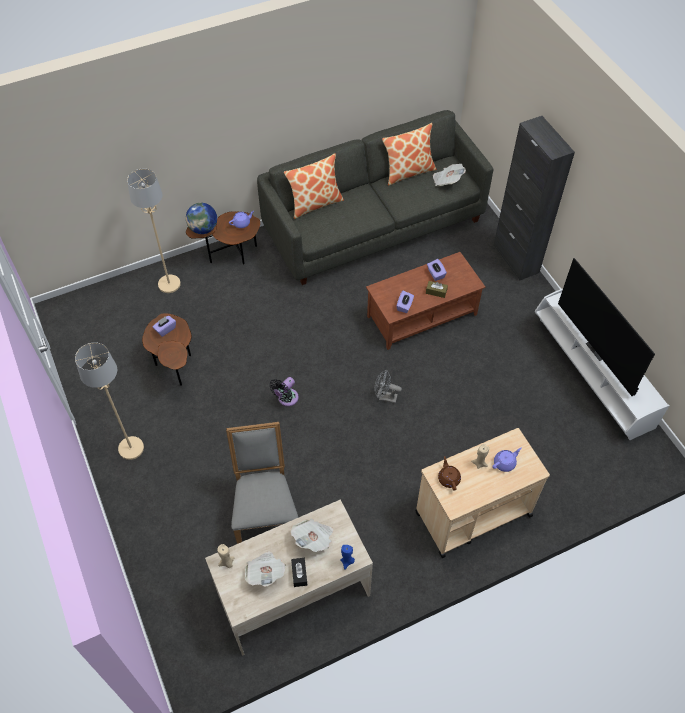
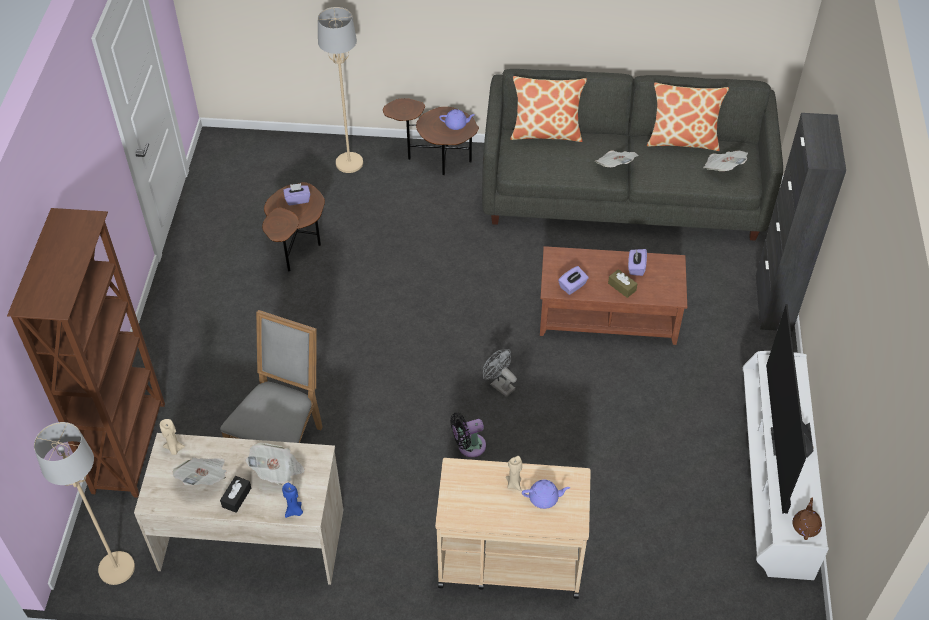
camera: 30 degrees right, 5 degrees down
(131, 448) = (195, 310): beige floor lamp -> beige floor lamp (117, 568)
(155, 575) = (130, 447): none -> brown bookcase
(203, 229) = (404, 111): globe -> none
(286, 399) = (388, 336): black fan -> black fan (468, 446)
(378, 208) = (615, 166): none -> newspaper
(448, 478) = (466, 482): brown teapot -> brown teapot (805, 526)

